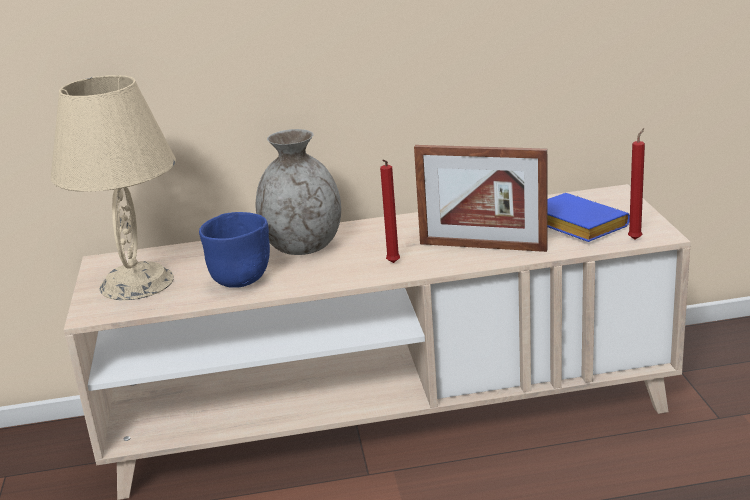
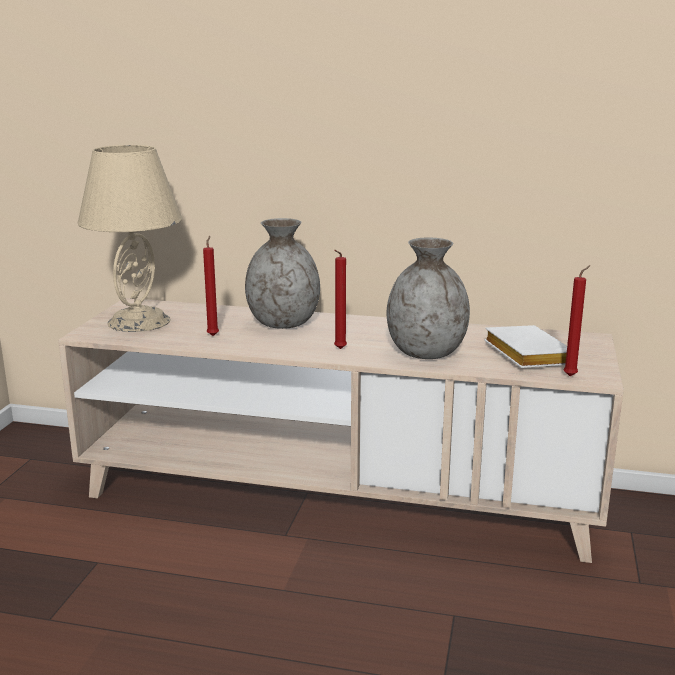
camera: 20 degrees right, 5 degrees down
(241, 279) = (213, 335): blue bowl -> red candle
(482, 246) = (427, 353): picture frame -> grey vase
(573, 225) = (524, 354): blue book -> white book

